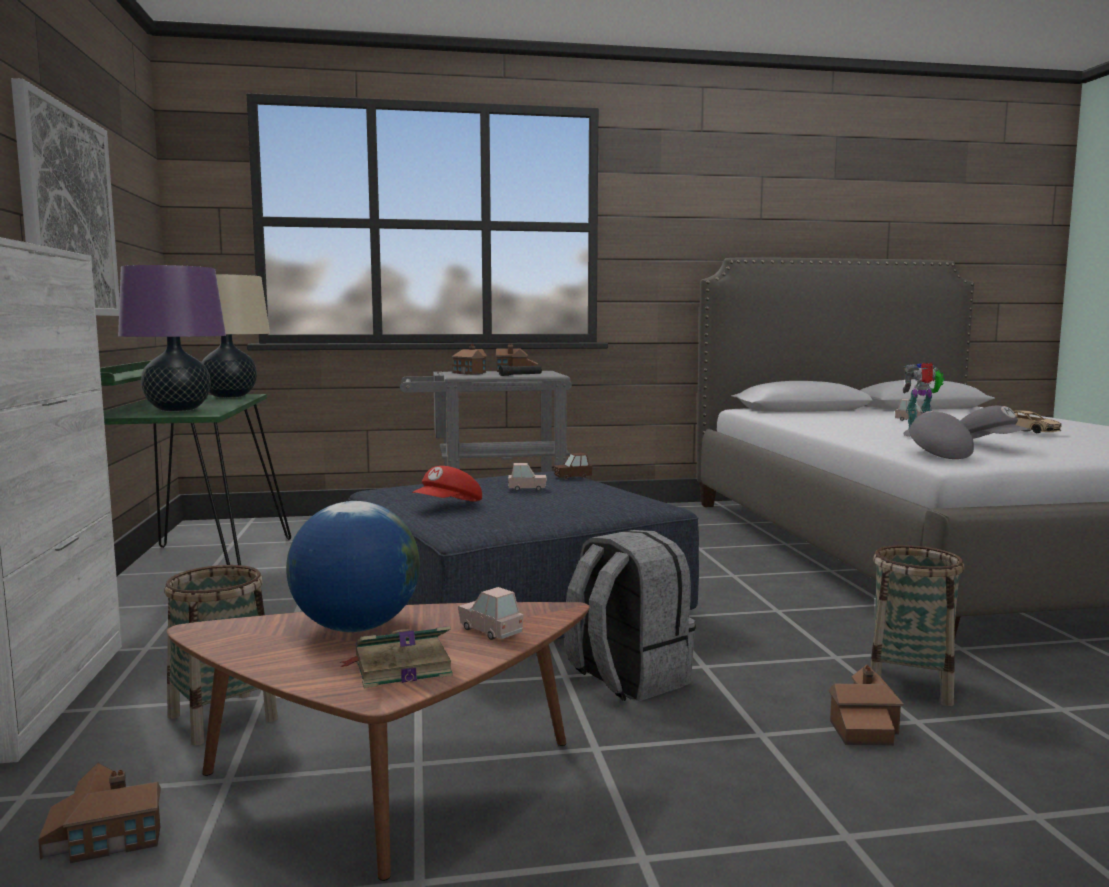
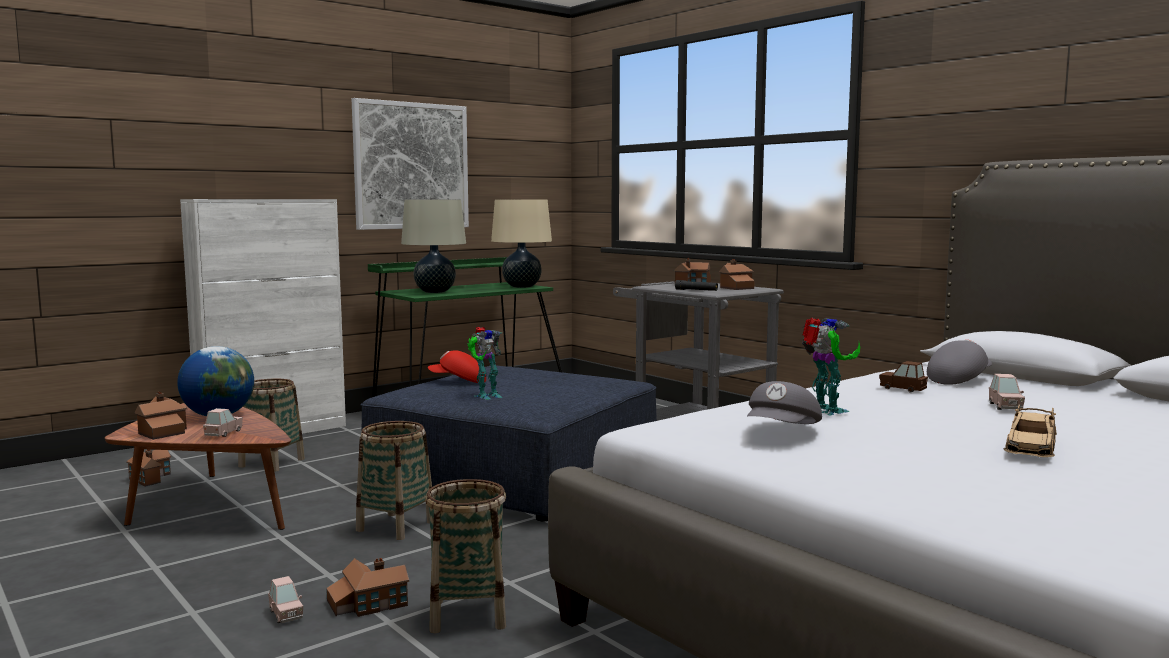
camera: 60 degrees right, 0 degrees up
(178, 409) = (435, 291): purple table lamp -> beige table lamp
(400, 668) = (162, 430): book -> toy house
(527, 489) = (544, 385): pink toy car -> pink toy car (286, 614)
(543, 507) = (486, 395): none -> toy robot
(572, 477) = (608, 386): brown toy car -> brown toy car (902, 389)
(626, 678) = (396, 526): grey backpack -> basket
(935, 454) = (684, 422): grey cap -> grey cap (958, 380)

